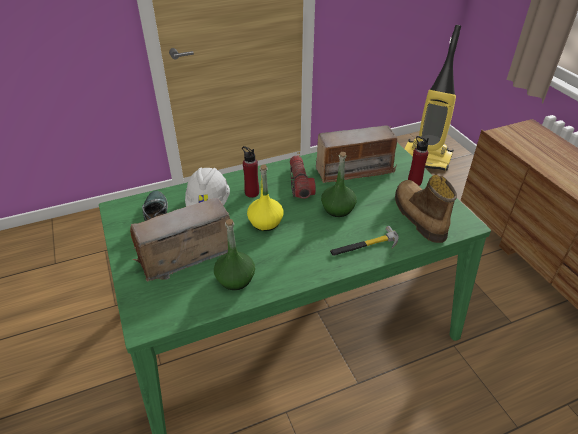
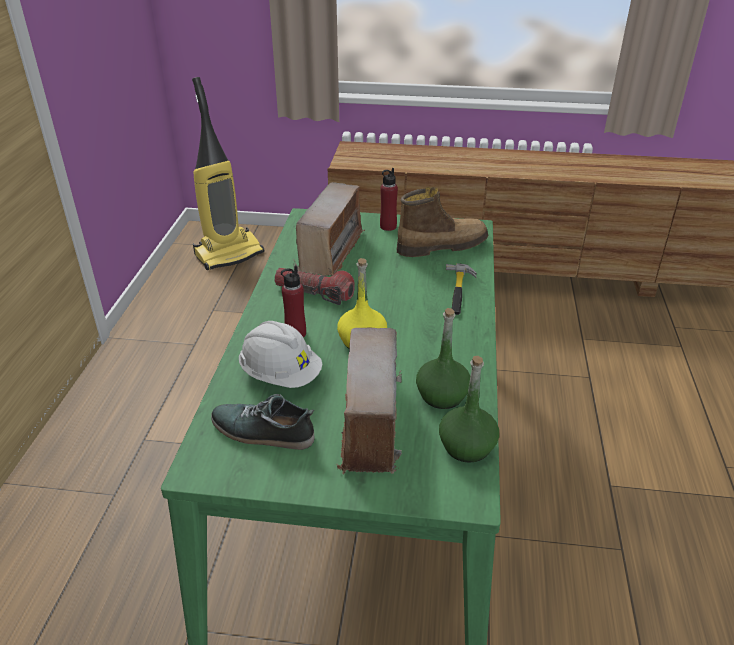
camera: 60 degrees left, 5 degrees down
(338, 209) = (386, 285): green bottle -> green bottle (467, 446)
(418, 216) = (441, 246): boot -> boot turned 150 degrees clockwise

